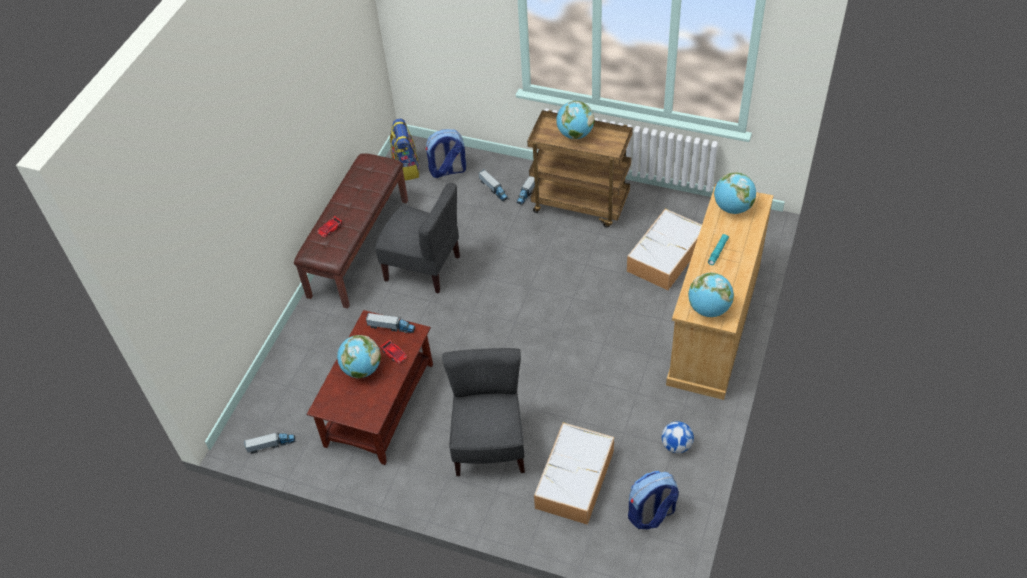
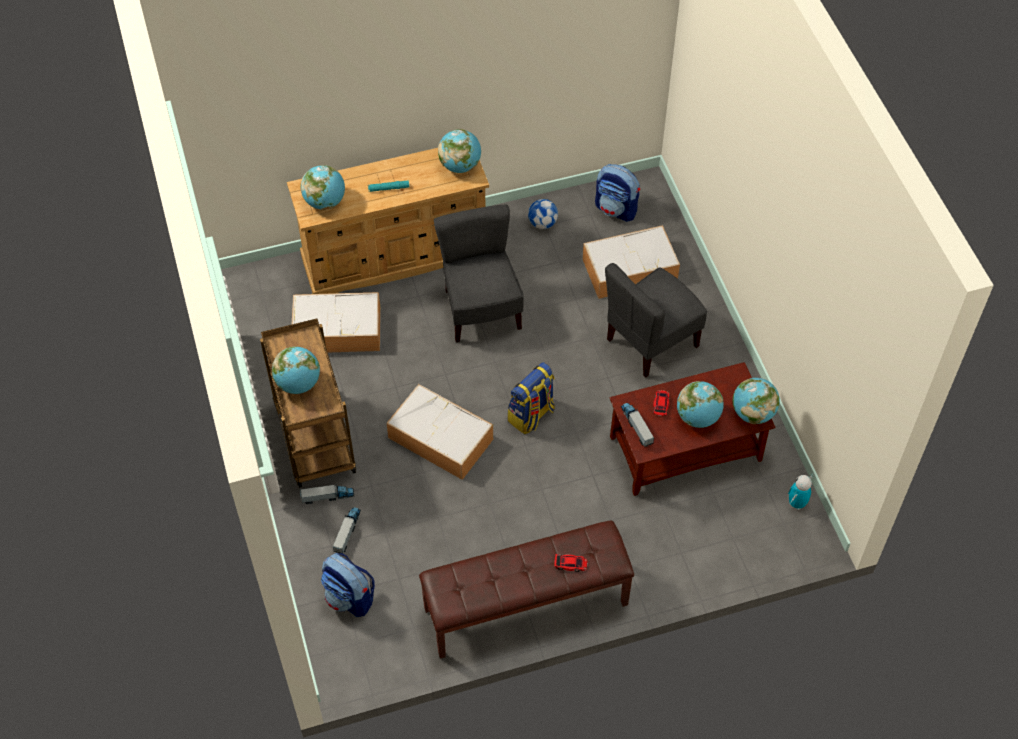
camera: 130 degrees left, 5 degrees up
(271, 445) = (797, 503): toy truck -> toy robot
(331, 406) = (753, 413): none -> globe
(406, 168) = (375, 646): backpack -> backpack (531, 415)
(423, 267) = (505, 524): grey chair -> grey chair (481, 310)
(521, 267) = (439, 438): none -> storage box

